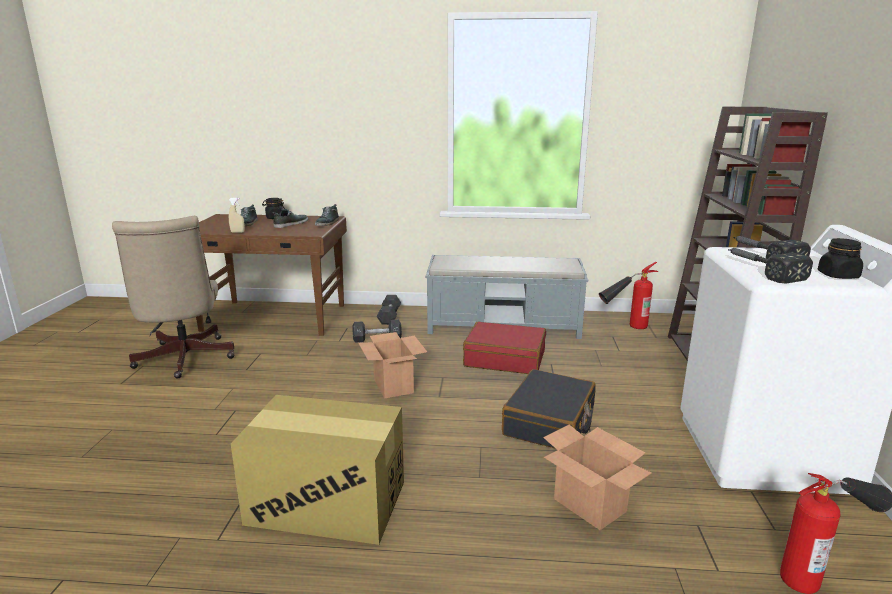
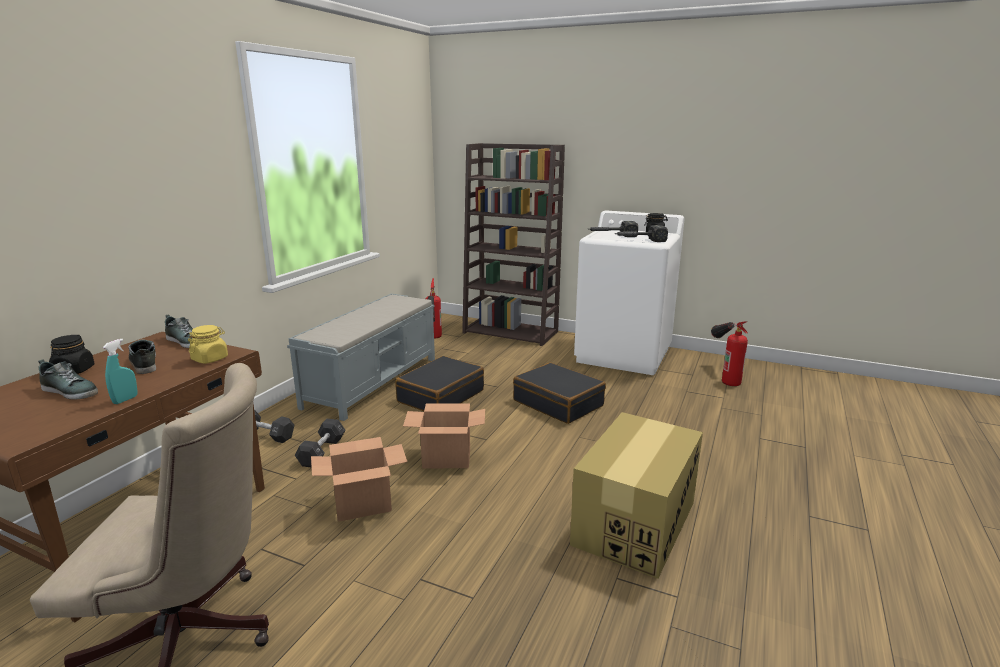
camera: 70 degrees left, 0 degrees up
(237, 232) = (125, 400): beige spray bottle -> turquoise spray bottle
(301, 232) = (210, 359): none -> yellow jar
(505, 359) = (440, 396): red suitcase -> black suitcase
(590, 505) = (663, 415): cardboard box -> cardboard box (363, 505)

